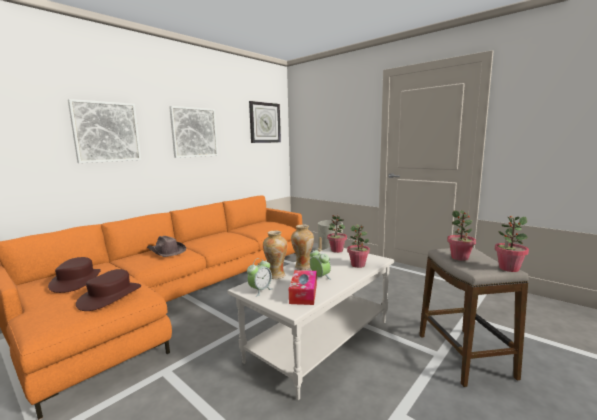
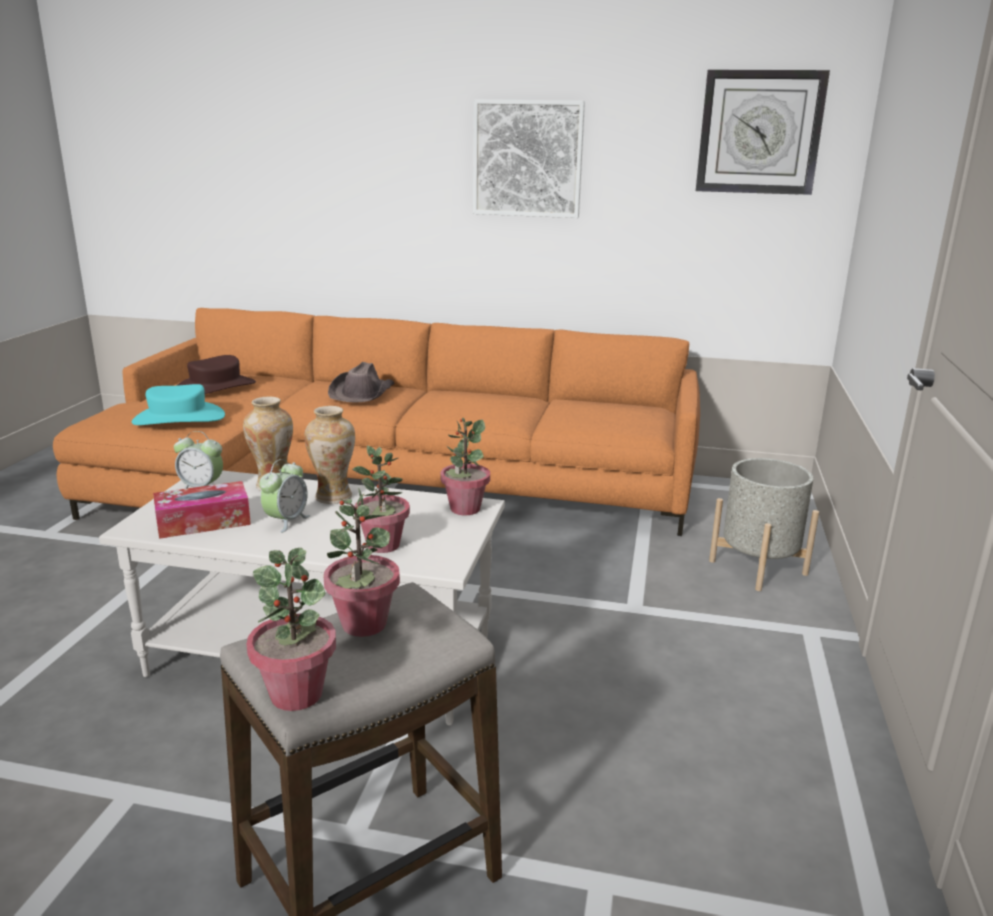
camera: 60 degrees right, 10 degrees up
(106, 132) = (355, 155): picture -> none
(110, 296) = (179, 418): brown hat -> turquoise hat

